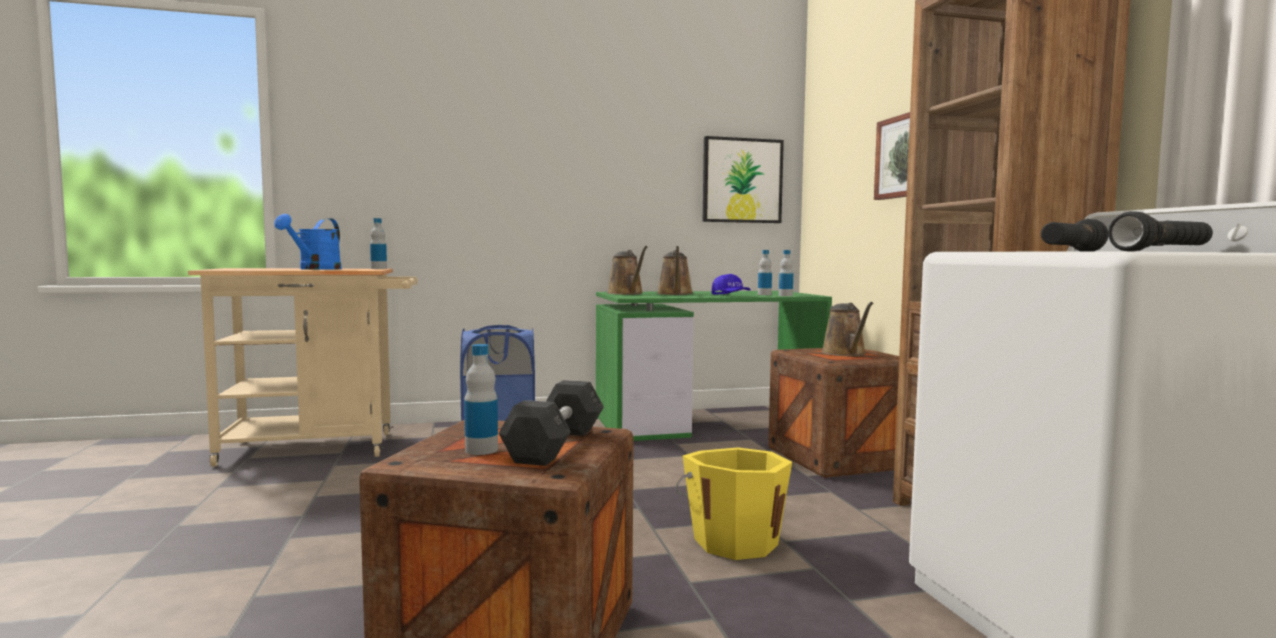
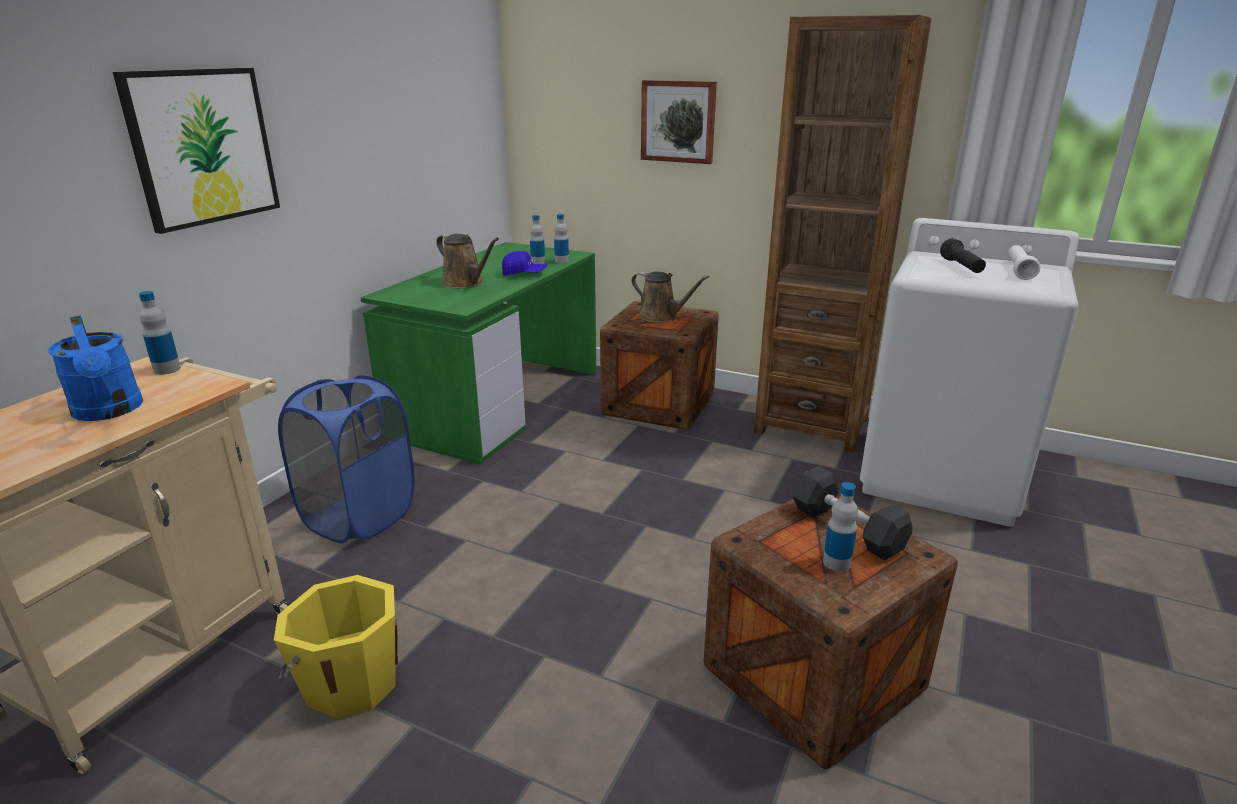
camera: 50 degrees left, 20 degrees up
(627, 293) = (420, 296): brown watering can -> none
(734, 541) = (749, 517): yellow bucket -> yellow bucket (350, 682)
(742, 180) = (462, 124): picture -> picture (202, 147)
(1162, 251) = (1018, 271): black flashlight -> white flashlight

